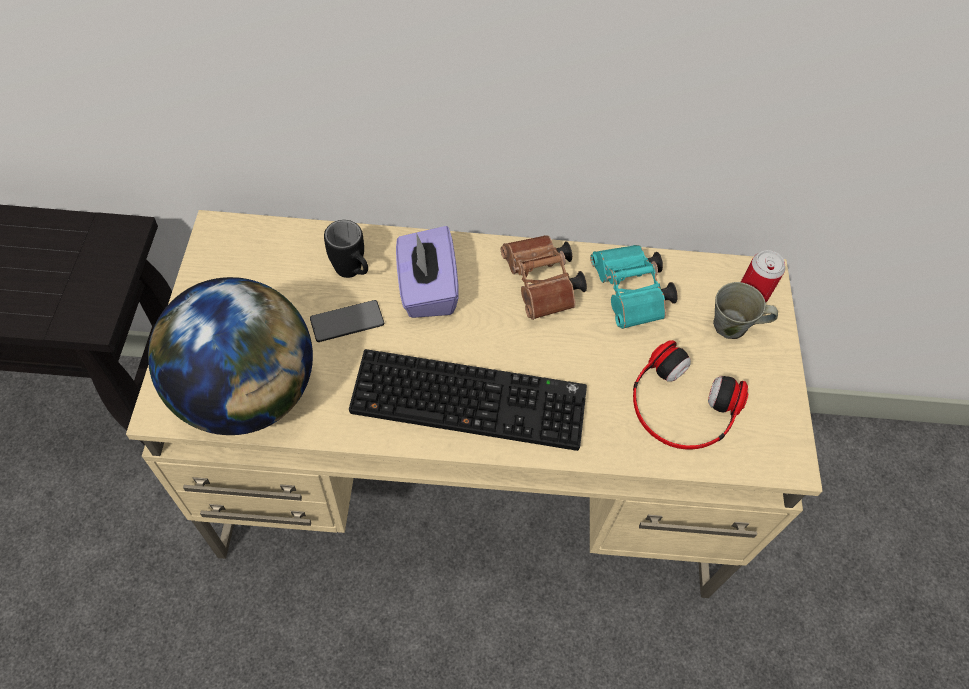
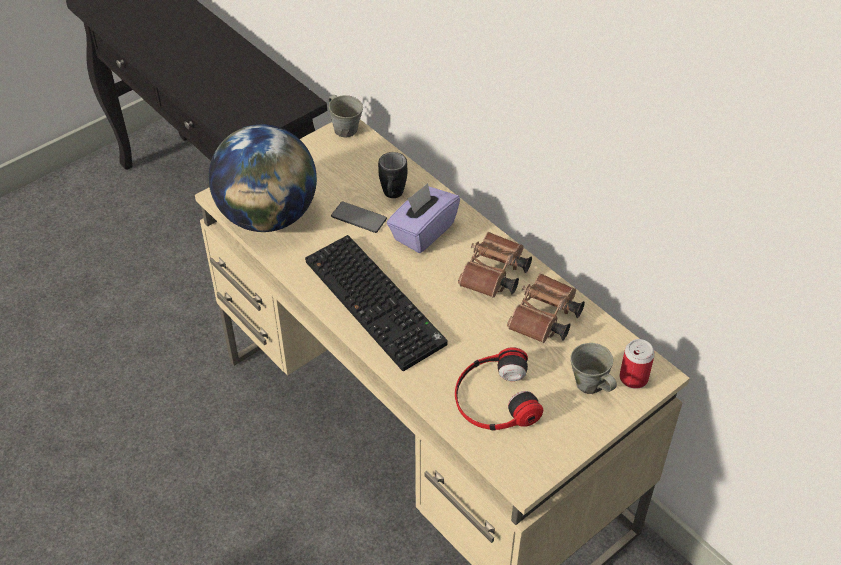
camera: 50 degrees right, 10 degrees down
(215, 233) = (345, 128): none -> grey mug
(630, 296) = (544, 320): turquoise binoculars -> brown binoculars

